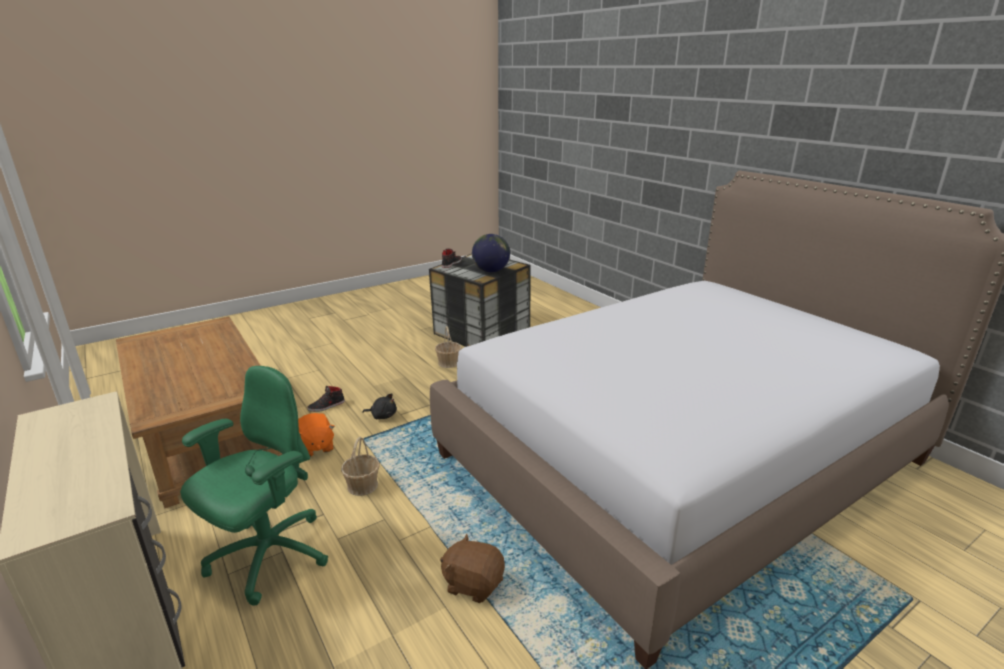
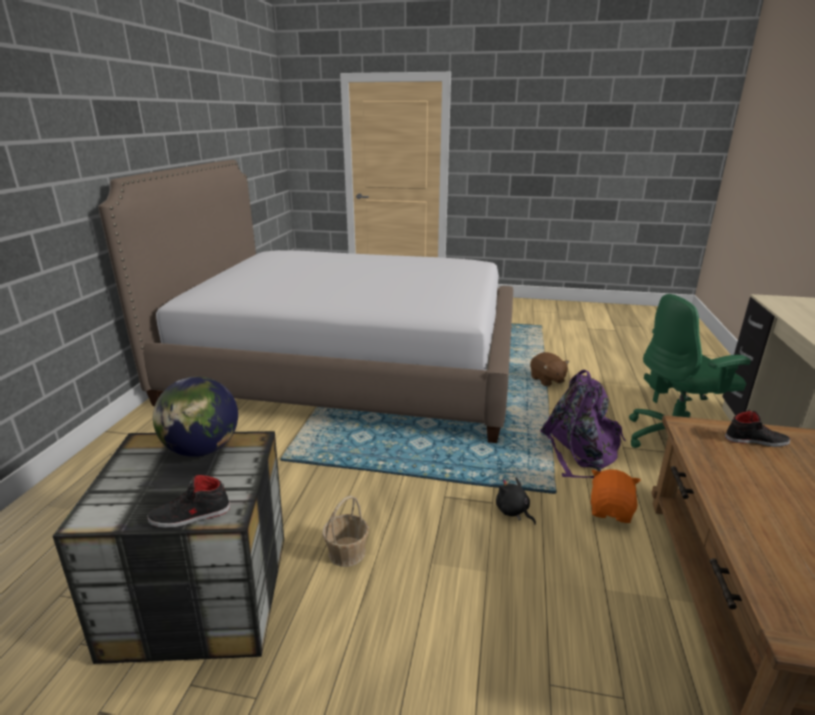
camera: 135 degrees left, 0 degrees up
(326, 406) = (574, 569): black shoe -> black shoe (755, 440)
(363, 485) = (580, 452): basket -> purple backpack

